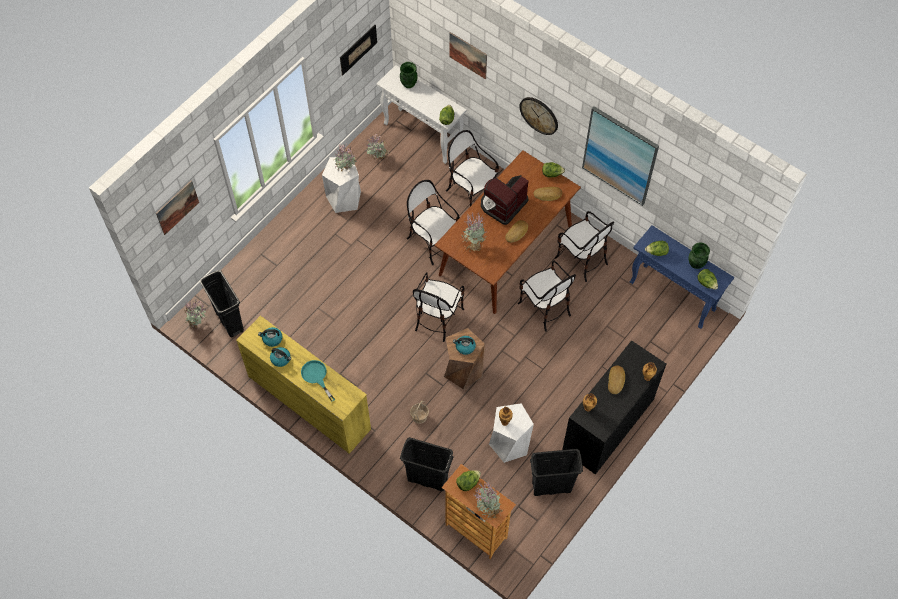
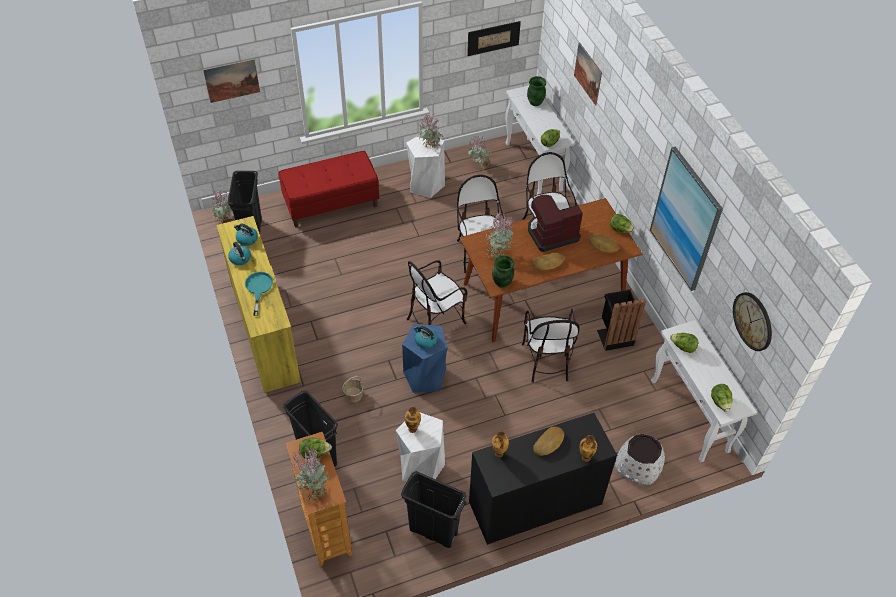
camera: 30 degrees right, 10 degrees down
(277, 258) = (331, 204): none -> red bench
(463, 371) = (425, 376): brown stool -> blue stool
(539, 115) = (629, 156): wall clock -> wall clock (753, 321)
(581, 259) = (614, 336): chair -> black trash can
(660, 355) = (638, 465): none -> white planter
(673, 296) = (690, 416): blue console table -> white console table
(696, 264) = (720, 378): green vase -> green vase (502, 283)

